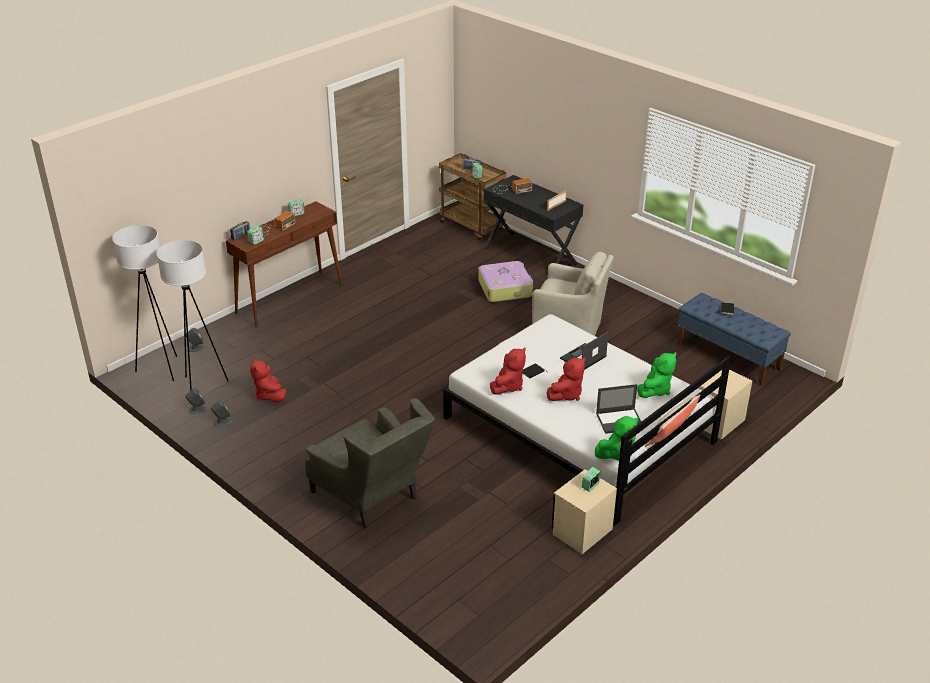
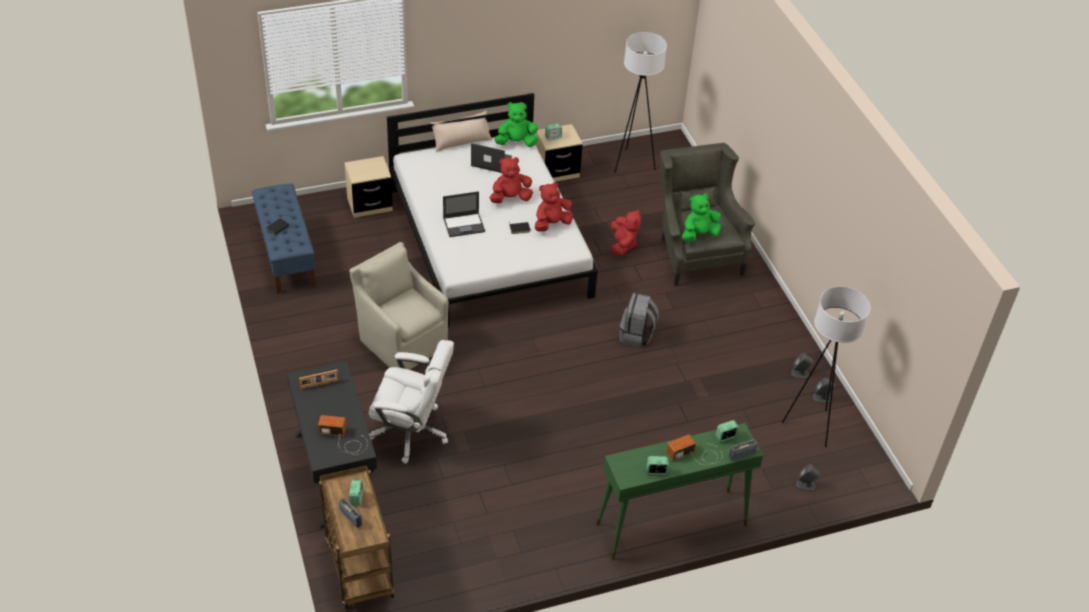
camera: 155 degrees left, 10 degrees up
(161, 369) = (850, 468): white floor lamp -> white floor lamp (632, 164)
(269, 395) = (745, 387): red plush toy -> red plush toy (622, 245)
(290, 298) = (671, 525): brown console table -> green console table
(385, 401) = (636, 335): none -> grey backpack
(505, 288) = (411, 432): suitcase -> white office chair
(655, 390) = (435, 175): green plush toy -> green plush toy (698, 235)

